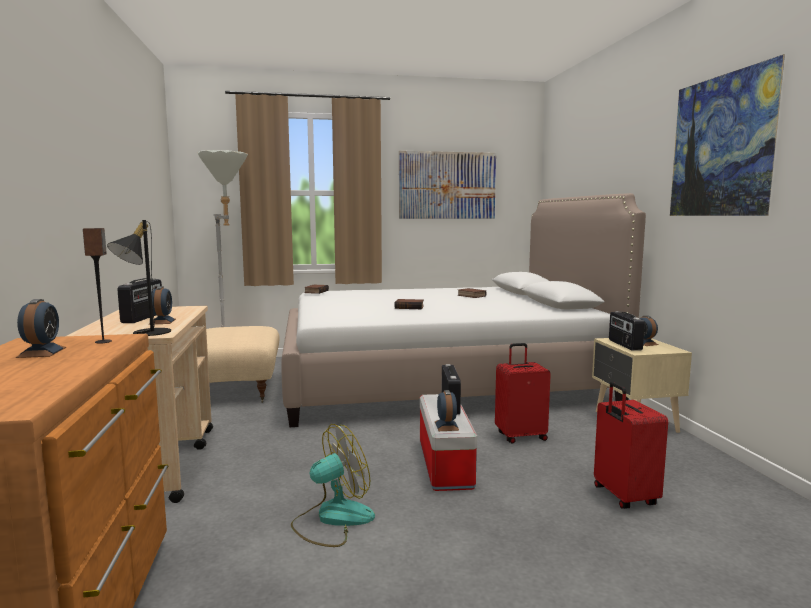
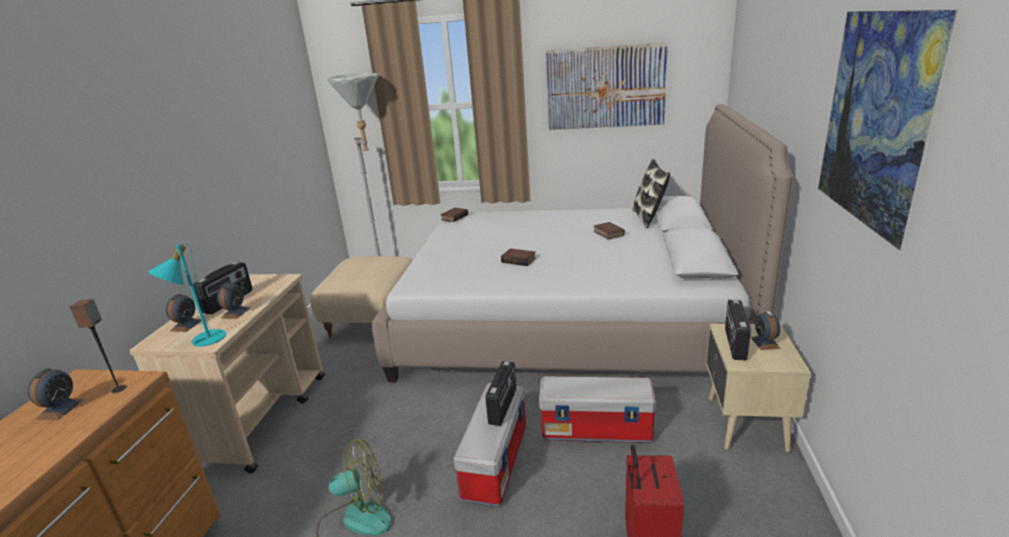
camera: 20 degrees right, 15 degrees up
(144, 333) = (201, 339): black table lamp -> turquoise table lamp
(446, 426) = (475, 444): alarm clock -> alarm clock (186, 325)
(495, 290) = (648, 218): none -> pillow
(520, 436) = (597, 429): red suitcase -> storage box

